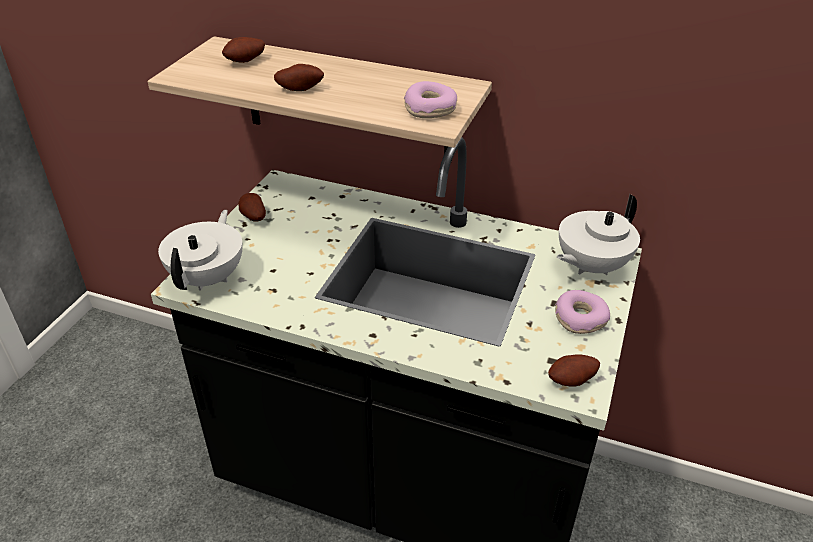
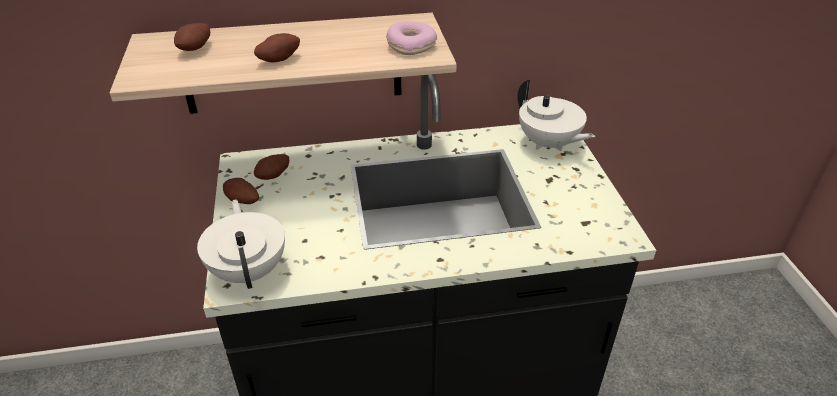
camera: 30 degrees left, 0 degrees up
(572, 381) = (611, 232): potato -> potato (274, 176)
(580, 318) = (575, 185): donut -> none
(590, 266) = (548, 144): white teapot -> white teapot turned 60 degrees counterclockwise

